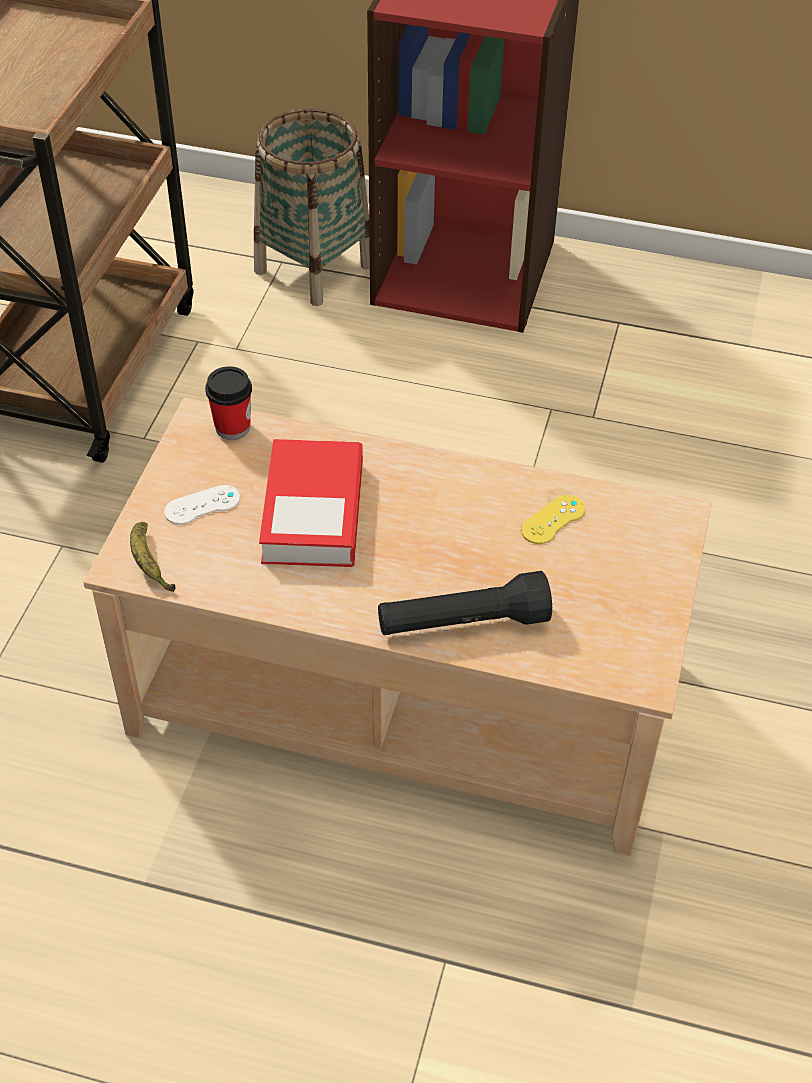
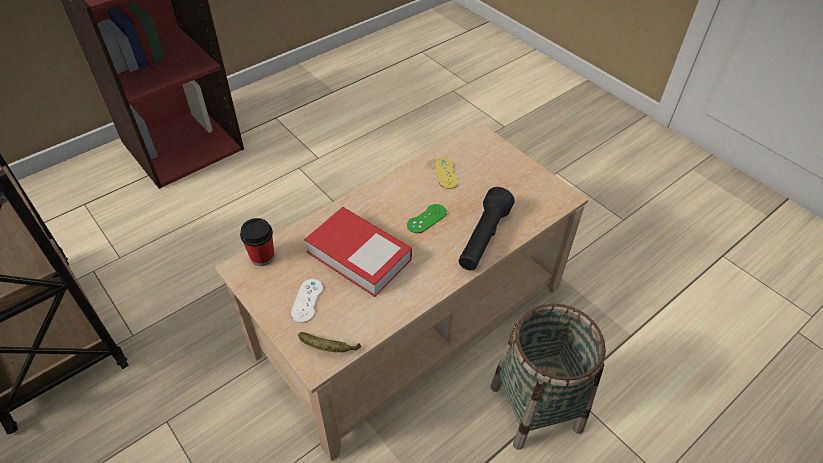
camera: 55 degrees left, 0 degrees up
(313, 268) = (106, 194): basket -> basket (535, 407)
(442, 544) = (426, 219): none -> green game controller

